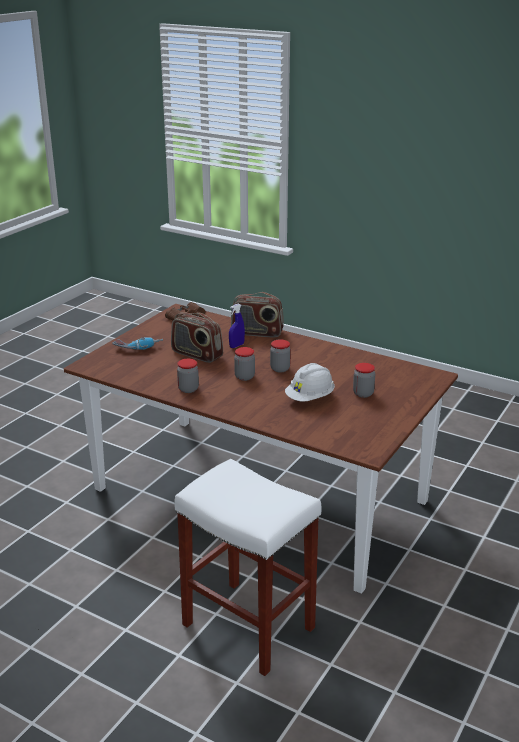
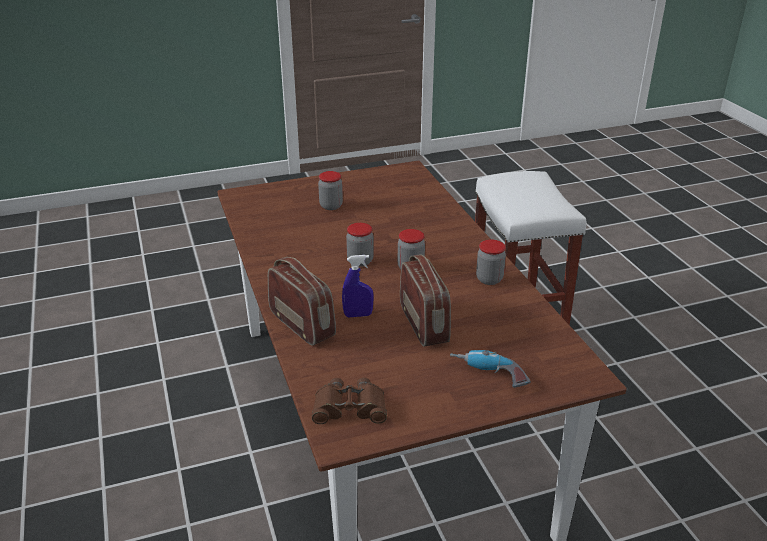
camera: 140 degrees left, 5 degrees up
(310, 398) = (383, 220): white hard hat -> none

